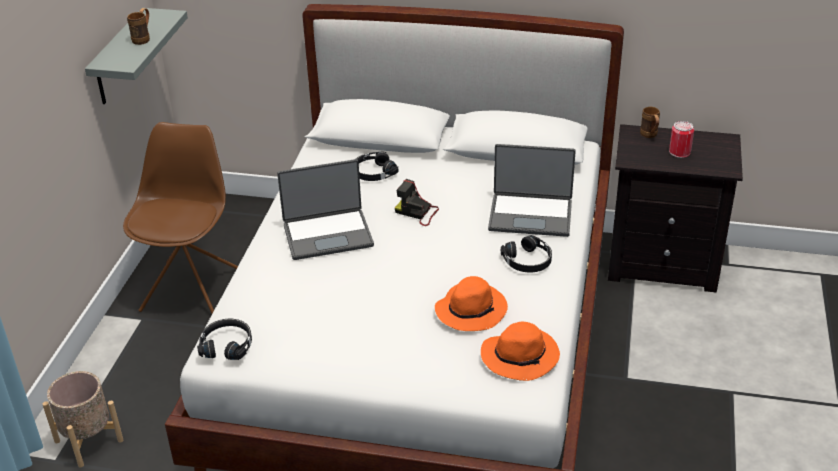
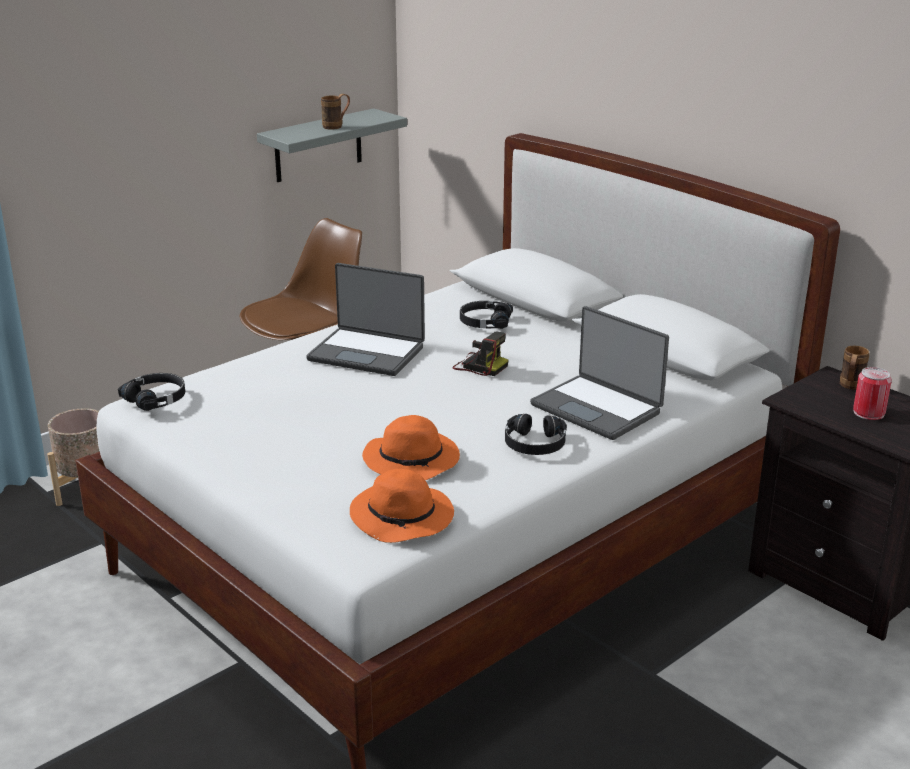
camera: 35 degrees right, 10 degrees down
(417, 213) = (479, 366): camera -> camera turned 150 degrees clockwise

